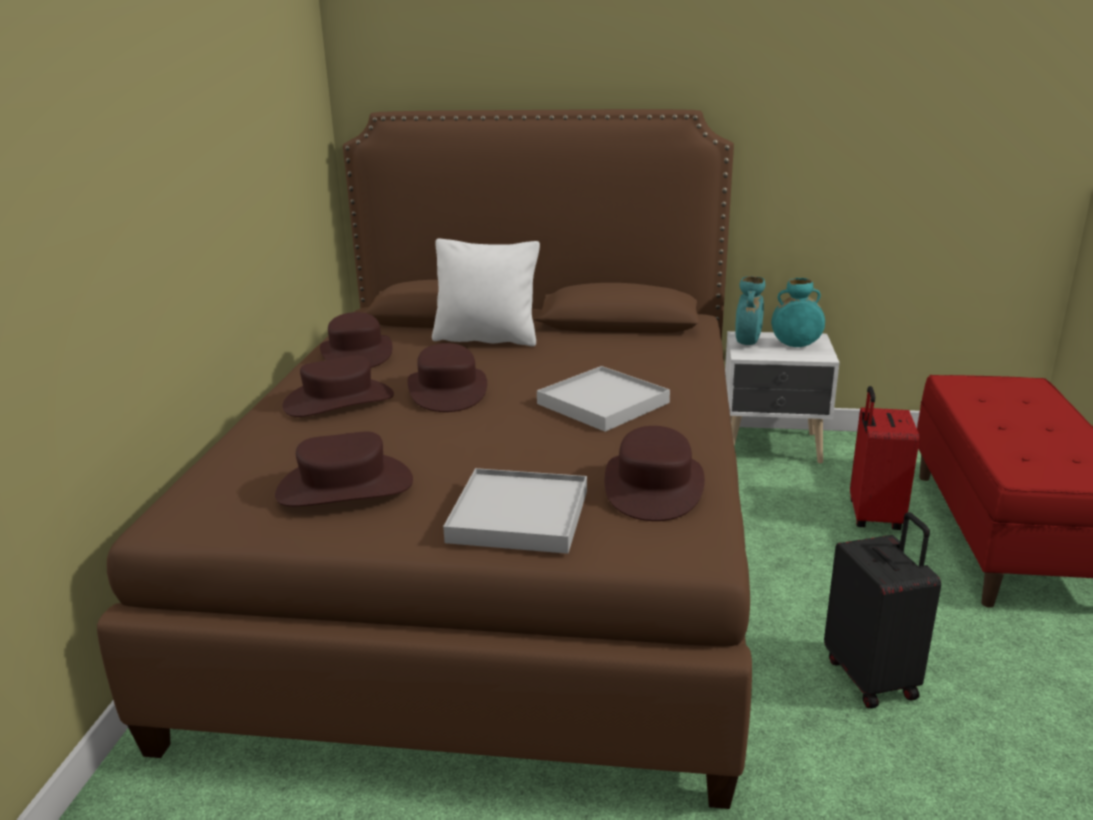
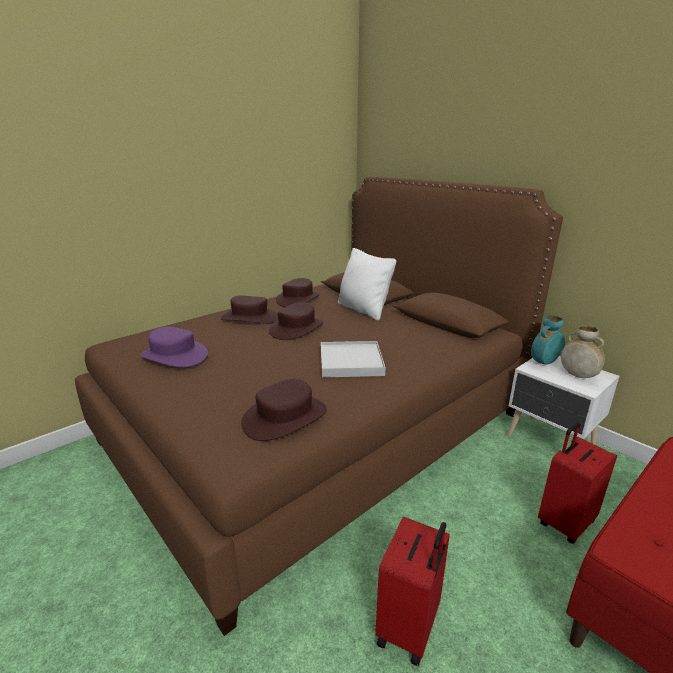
camera: 40 degrees right, 0 degrees up
(344, 487) = (174, 355): brown hat -> purple hat
(518, 516) = (202, 401): white tray -> none
(795, 345) = (578, 375): turquoise vase -> beige vase
(872, 677) = (410, 628): black suitcase -> red suitcase

